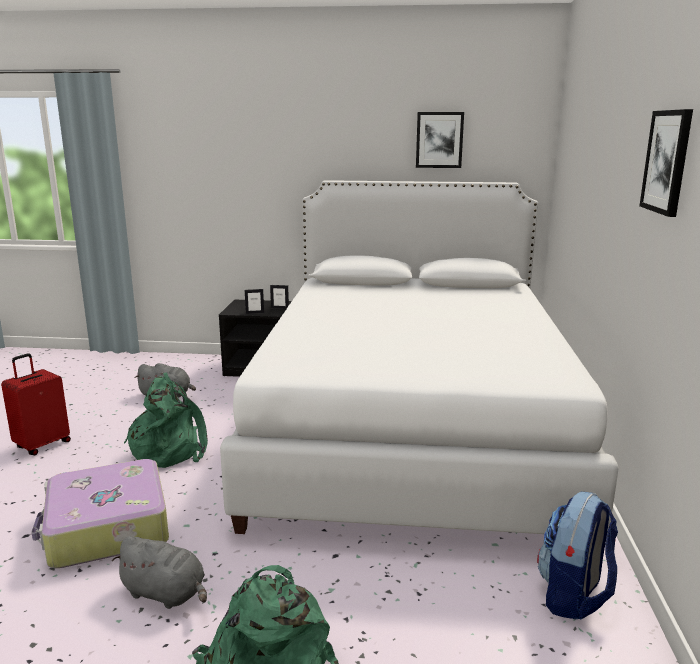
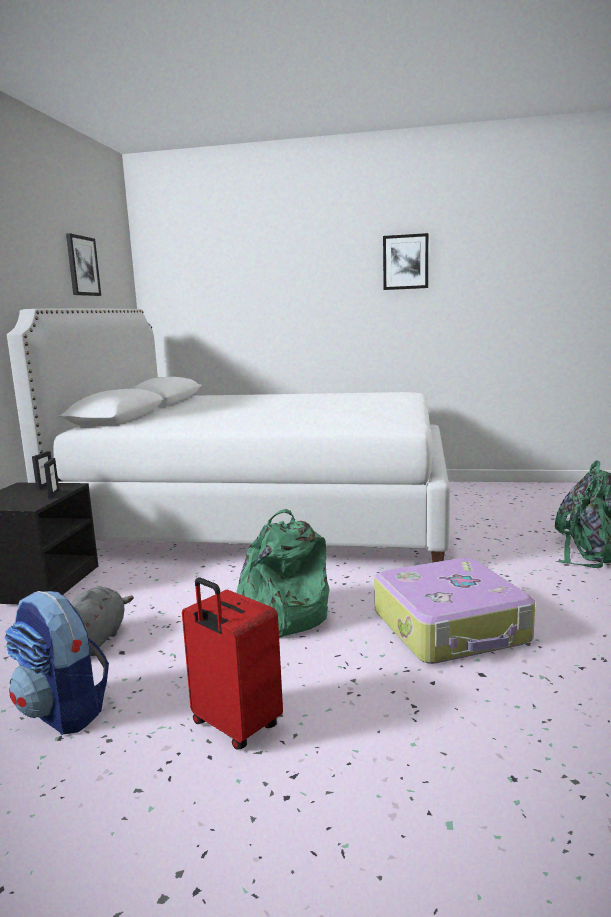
camera: 85 degrees left, 5 degrees down
(166, 593) = (531, 587): grey plush toy -> none
(573, 596) = (471, 491): backpack -> backpack (63, 711)

